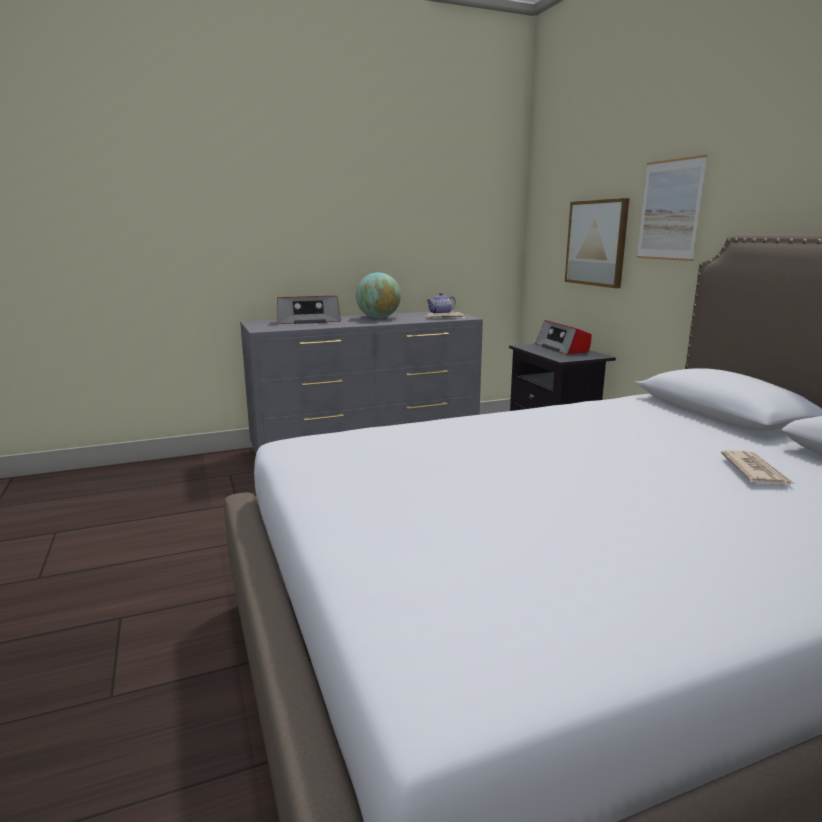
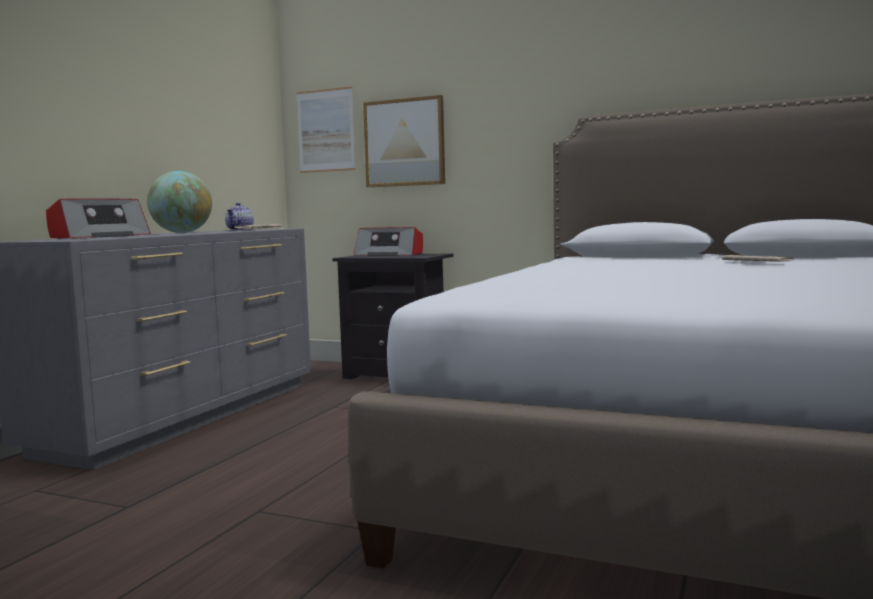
camera: 45 degrees left, 10 degrees down
(670, 210) = (495, 104): picture -> picture (326, 130)

